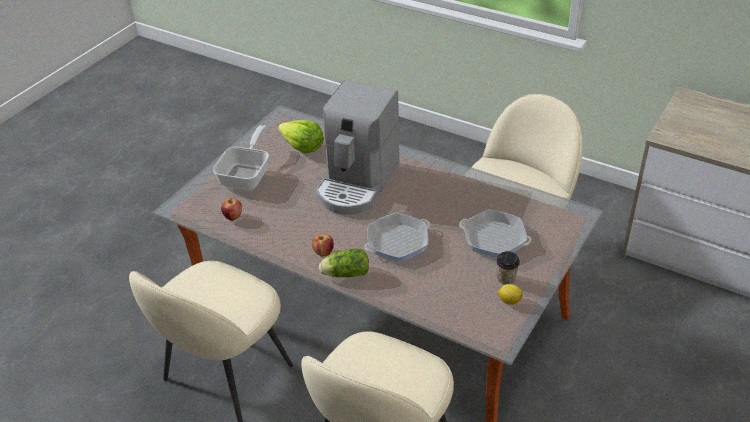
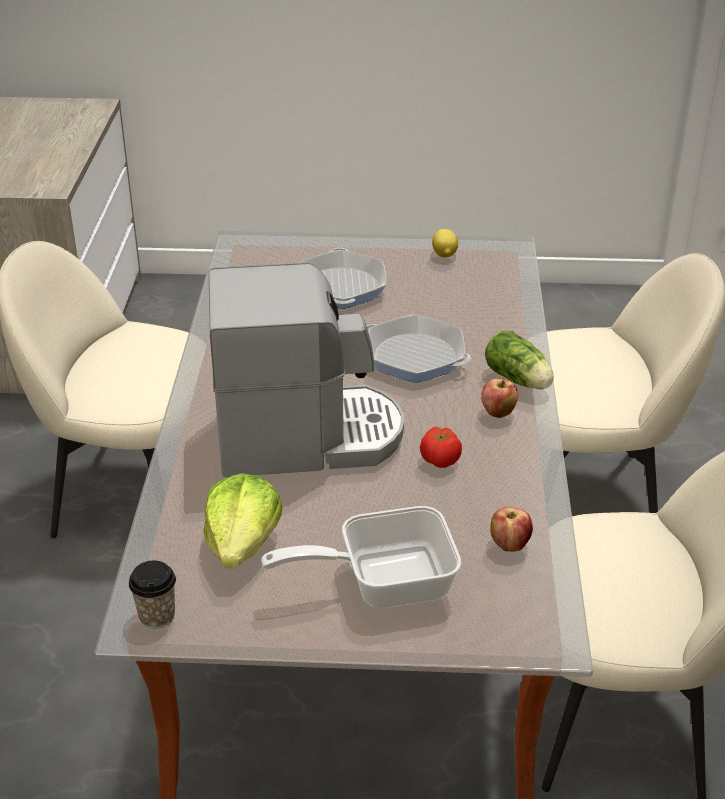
camera: 120 degrees left, 5 degrees down
(304, 218) = (440, 461): none -> tomato
(506, 278) = (409, 264): cup -> cup (157, 616)

